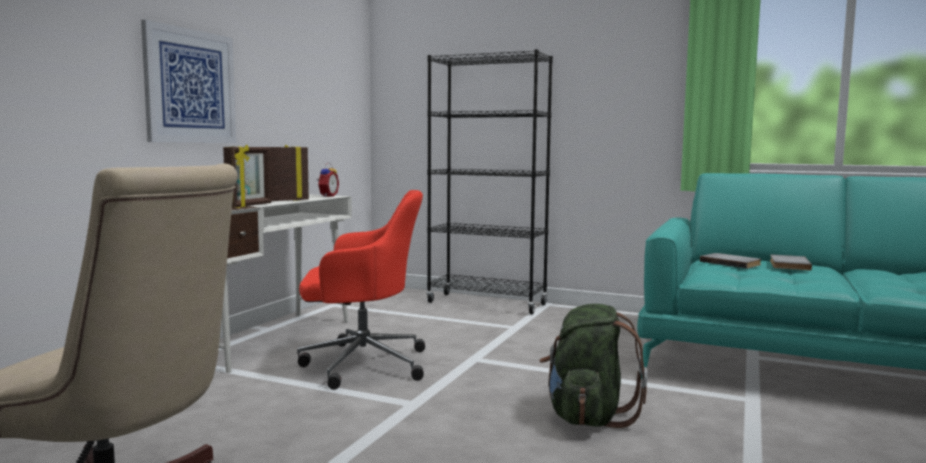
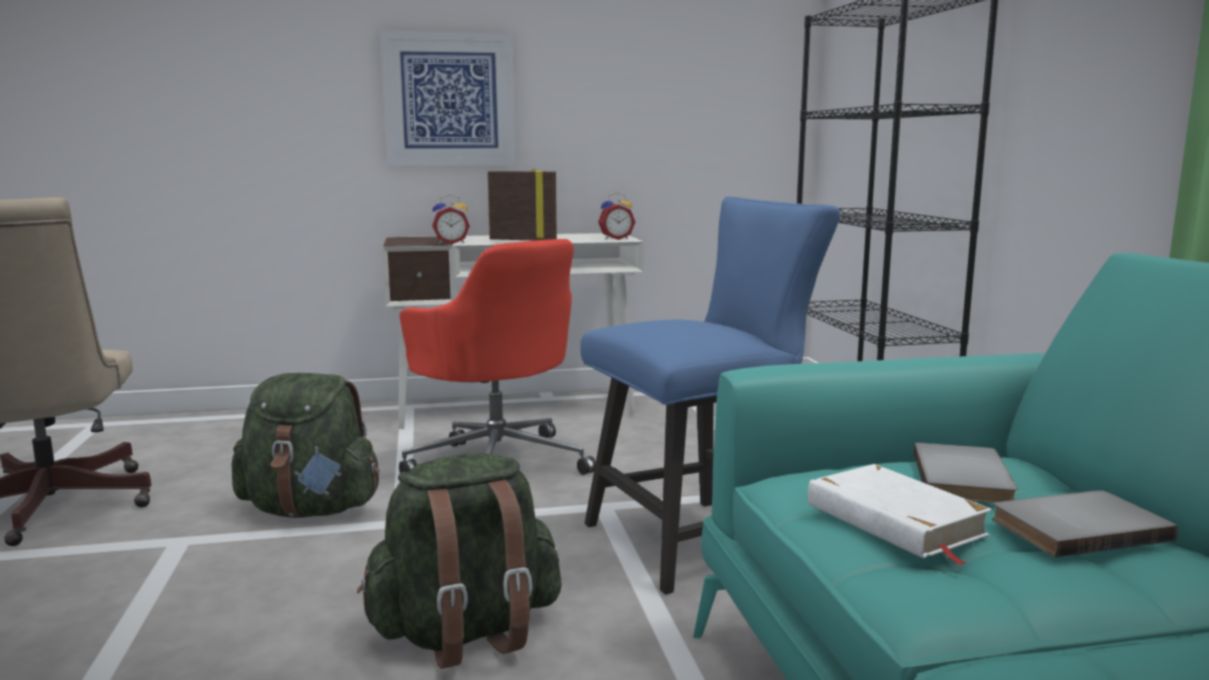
camera: 55 degrees right, 5 degrees up
(250, 206) = (451, 243): picture frame -> alarm clock
(342, 423) = (311, 510): none -> green backpack
(544, 353) = (700, 539): none -> blue chair
(764, 275) = (894, 520): none -> white book

